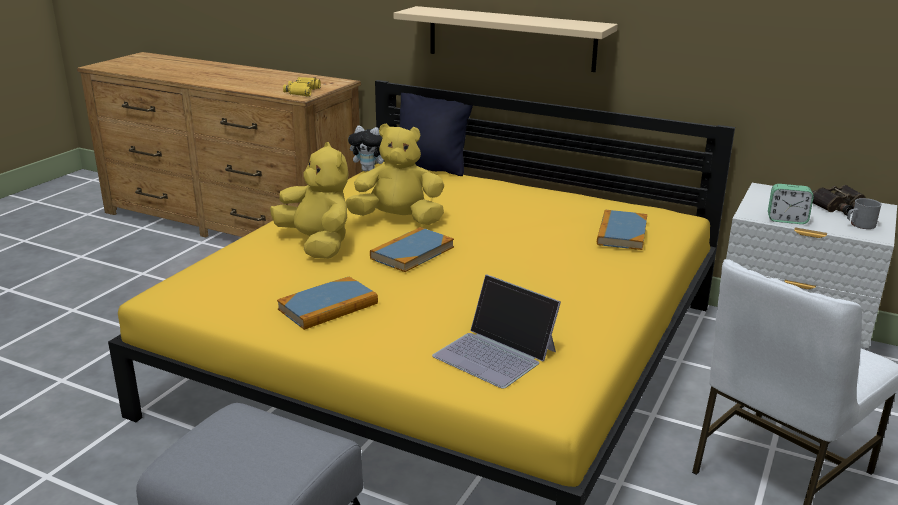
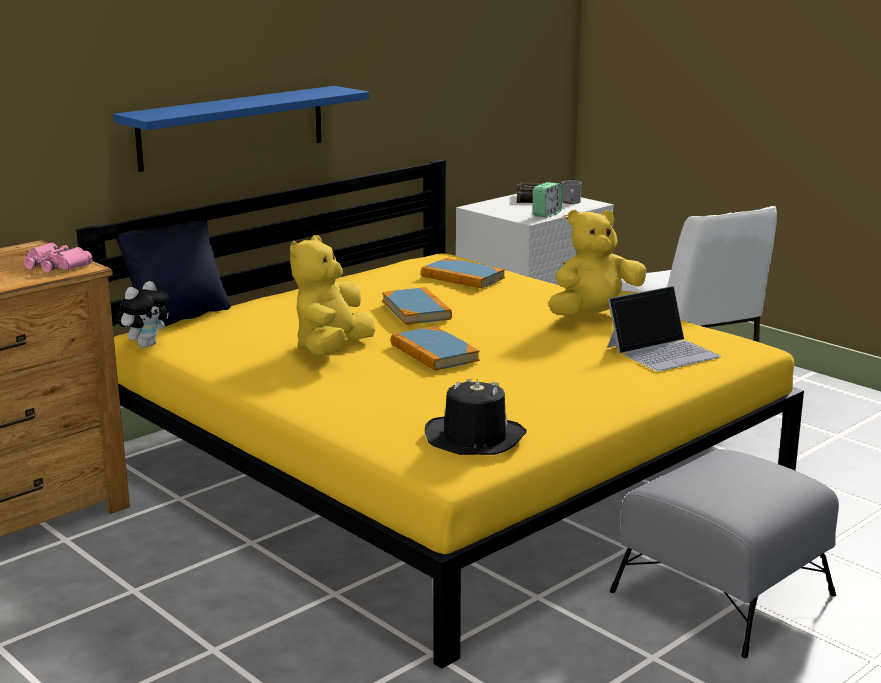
camera: 70 degrees left, 5 degrees down
(231, 294) = (474, 438): none -> black hat
(302, 92) = (56, 265): yellow binoculars -> pink binoculars
(317, 245) = (367, 391): yellow plush toy -> yellow plush toy (596, 318)
(328, 306) = (534, 399): book -> book (416, 310)
(510, 38) = (232, 127): beige shelf -> blue shelf

